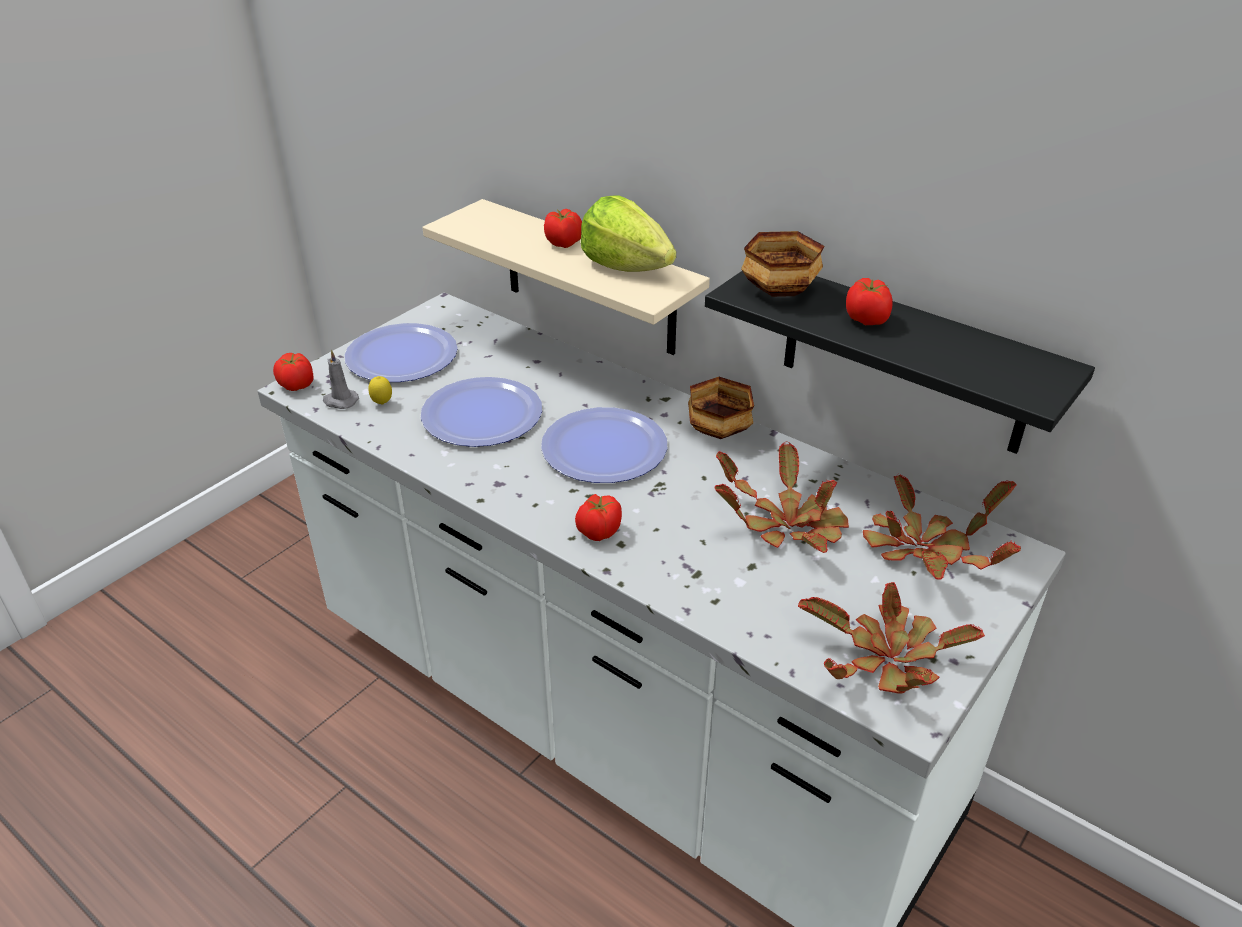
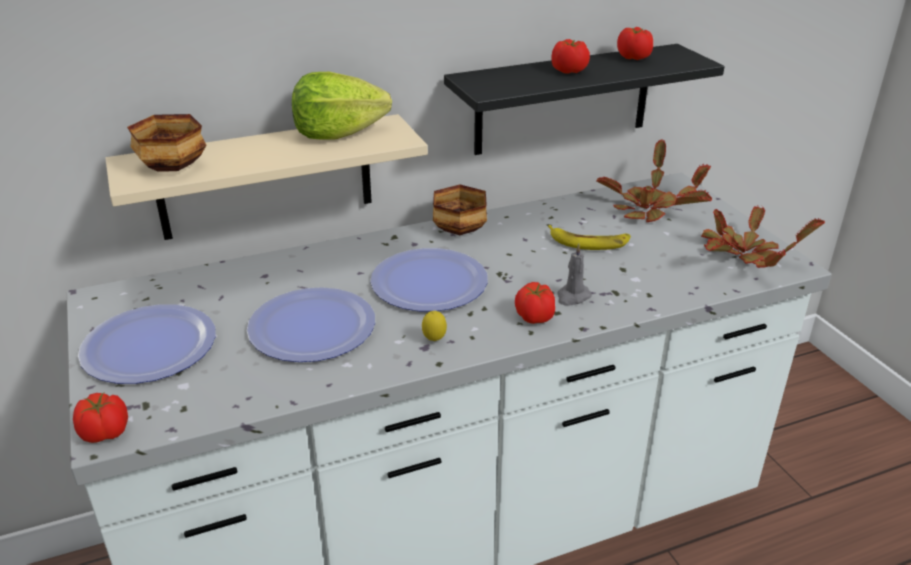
camera: 60 degrees left, 5 degrees down
(340, 401) = (179, 408): grey candle -> grey candle (572, 297)
(382, 404) = (221, 380): lemon -> lemon (434, 340)
(564, 243) = (260, 145): tomato -> tomato (633, 58)
(782, 291) = (502, 81): bowl -> bowl (174, 167)
(785, 524) = (589, 242): potted plant -> banana

